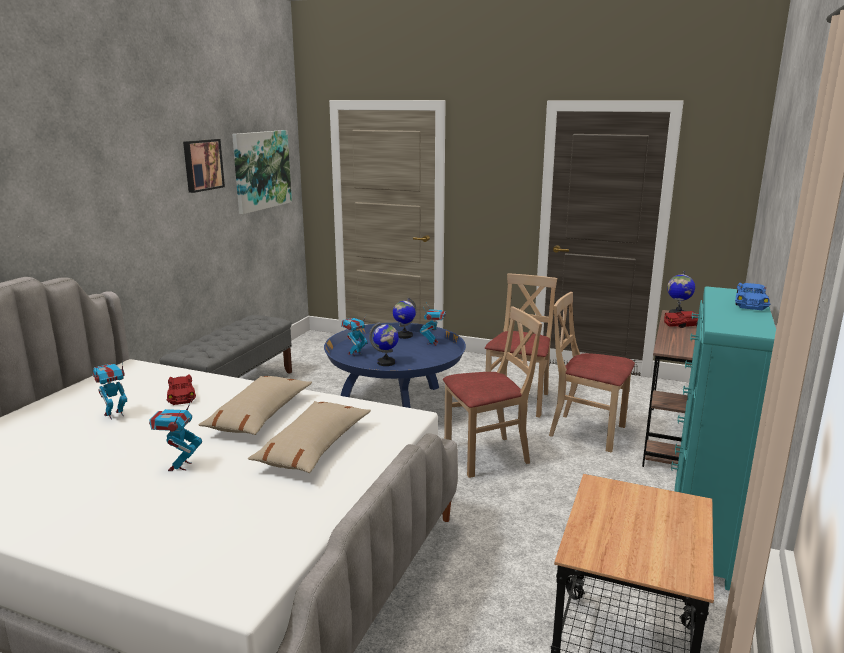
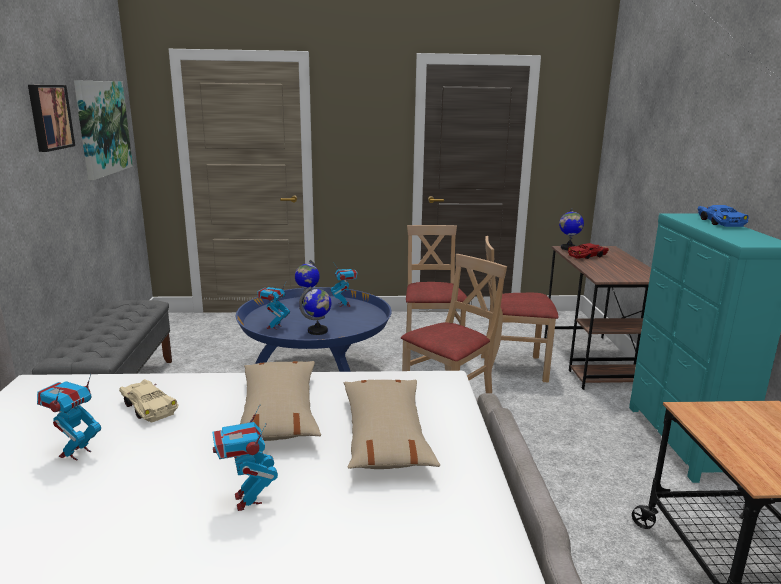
camera: 25 degrees left, 0 degrees up
(181, 395) = (148, 407): red toy car -> beige toy car

